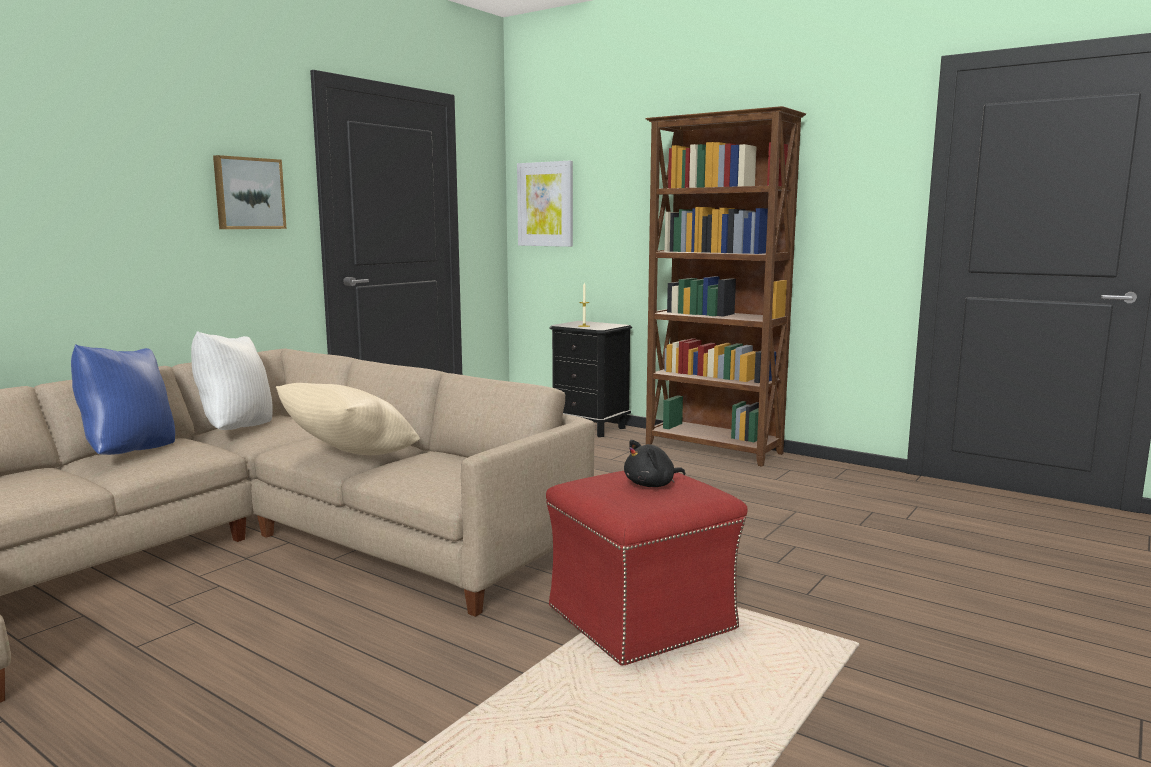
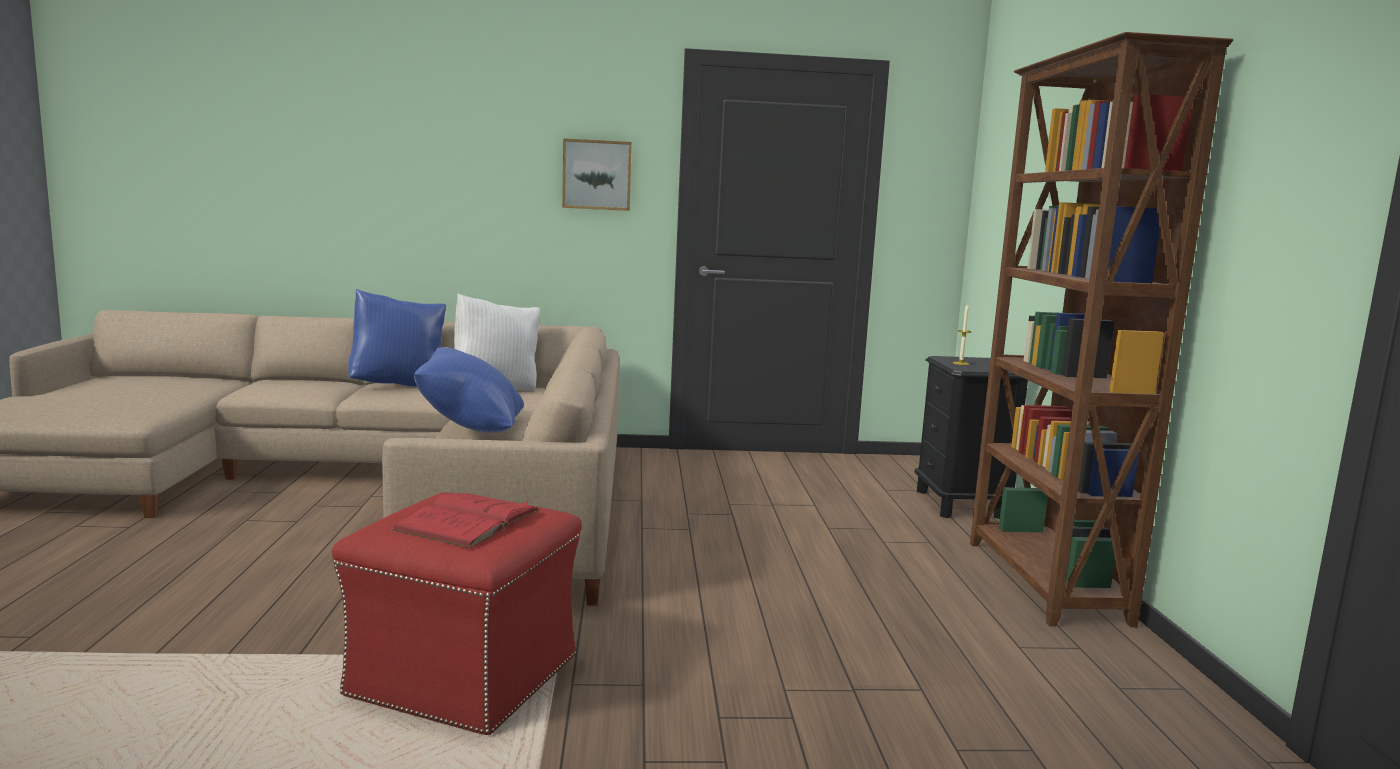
camera: 50 degrees right, 0 degrees up
(350, 457) = (470, 428): beige pillow -> blue pillow
(545, 204) = (994, 197): picture -> none
(652, 485) = (468, 520): black plush toy -> red book

